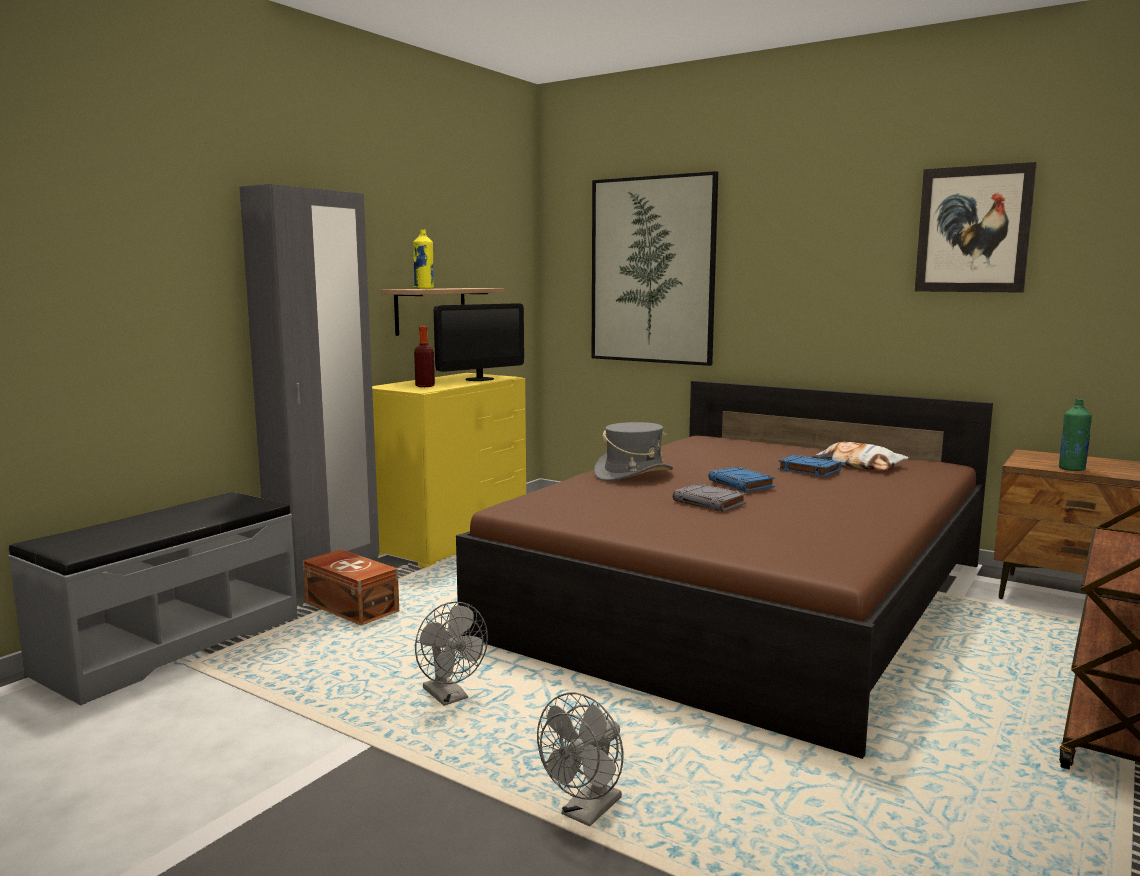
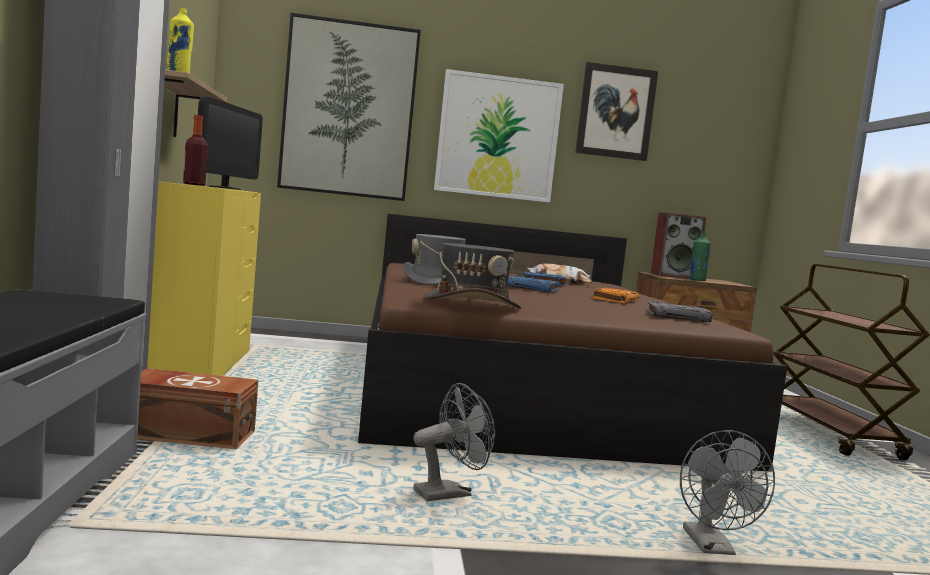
camera: 40 degrees left, 5 degrees down
(450, 698) = (449, 493): grey fan -> grey fan turned 45 degrees counterclockwise
(562, 514) = (472, 304): none -> grey hat
(710, 502) = (549, 298): grey book -> grey book (678, 317)
(813, 282) = (498, 137): none -> picture
(824, 505) = (615, 299): none -> orange book
(1057, 459) = (674, 276): none -> speaker

